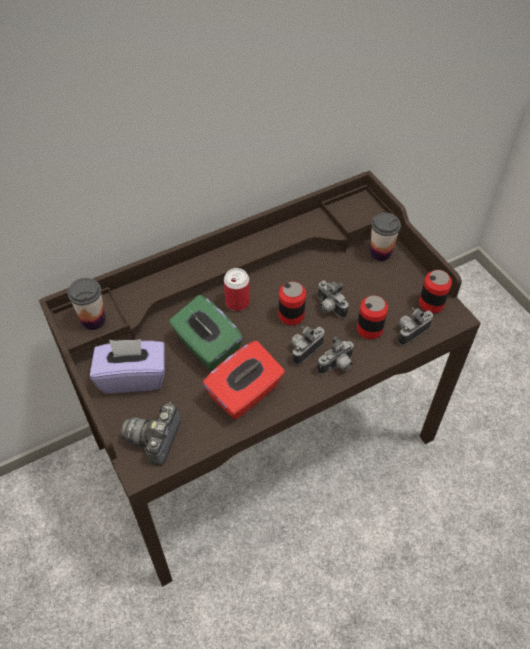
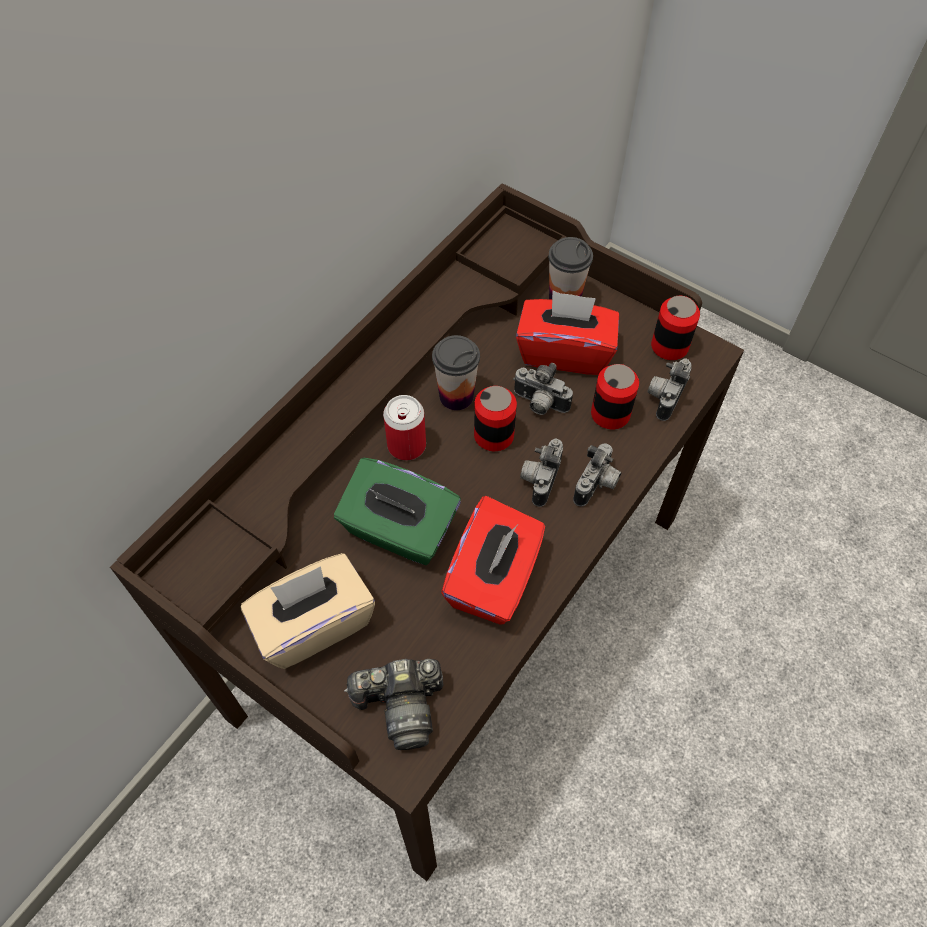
camera: 25 degrees left, 5 degrees up
(93, 320) = (212, 562): cup -> cup (456, 396)
(133, 377) = (313, 624): purple tissue box -> beige tissue box
(155, 439) = (401, 706): camera -> camera turned 90 degrees counterclockwise
(362, 284) = (564, 352): none -> red tissue box

